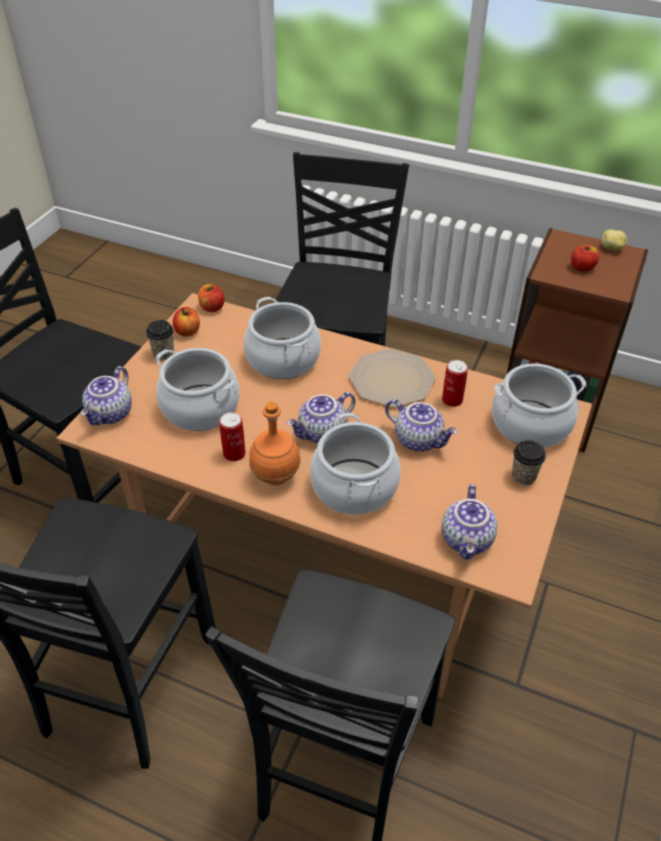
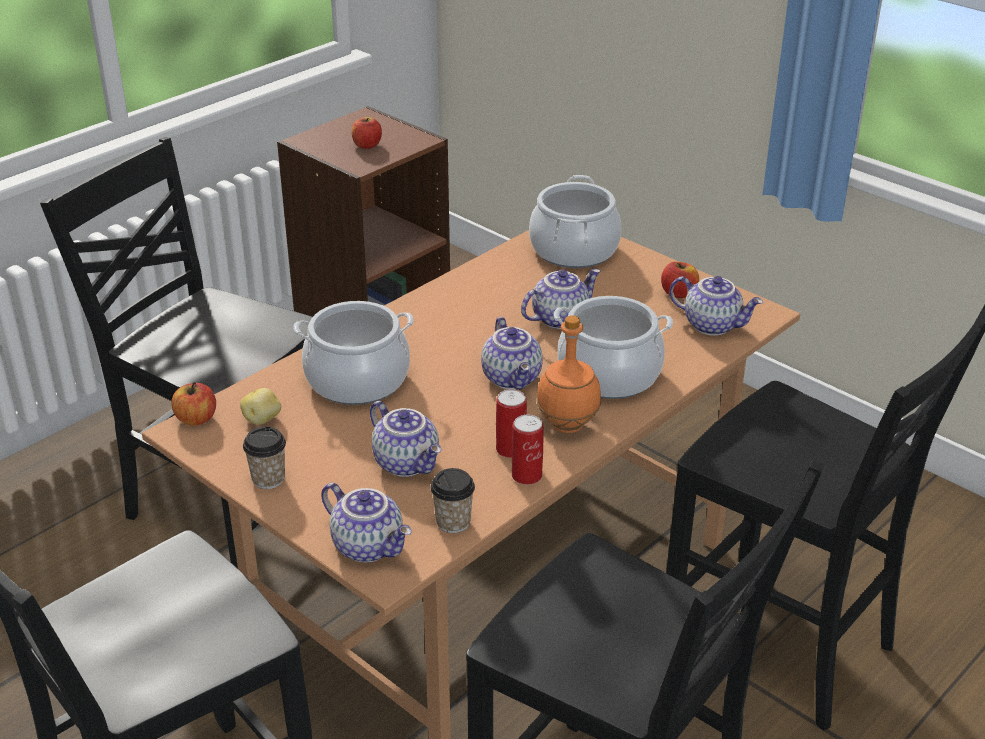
camera: 70 degrees left, 10 degrees down
(187, 331) = (234, 449): apple -> apple (678, 293)
(200, 407) = (408, 463): cooking pot -> teapot
(391, 379) = (449, 313): plate -> none
(452, 400) = (510, 283): can -> can (526, 475)
(523, 476) = (643, 273): cup -> cup (453, 522)
(611, 248) = (349, 121): potato -> potato (262, 419)

